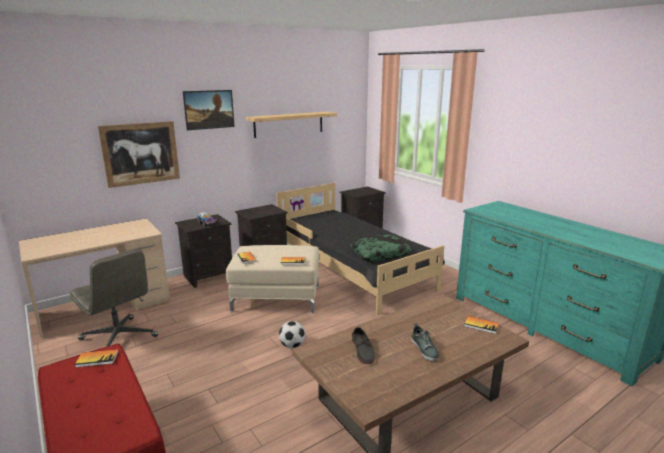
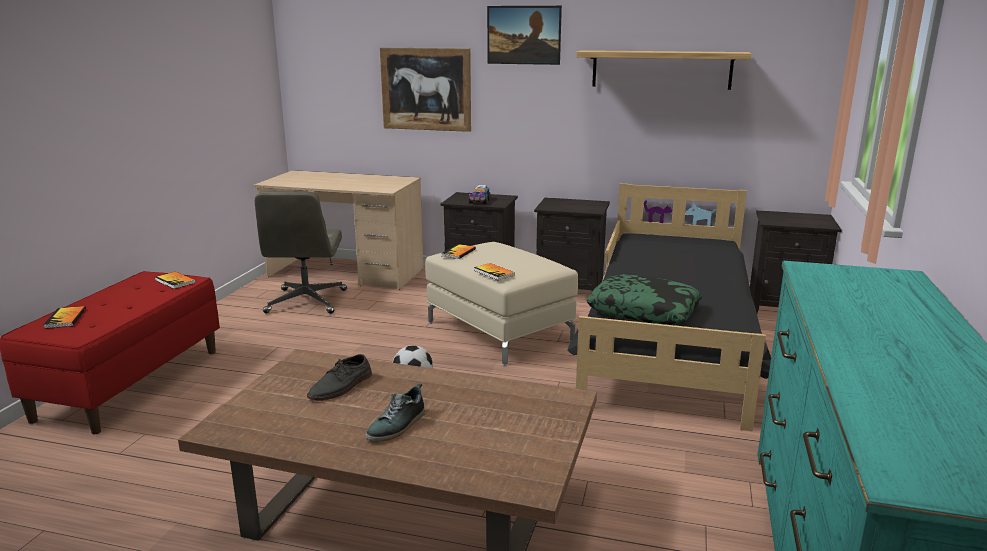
camera: 50 degrees right, 0 degrees up
(481, 325) = (538, 451): book -> book (65, 318)

